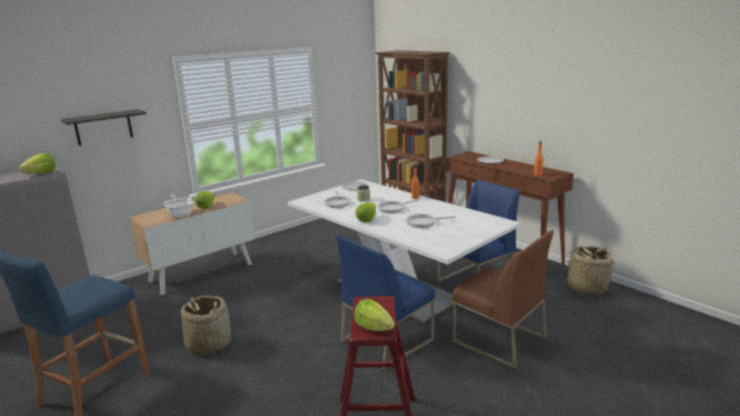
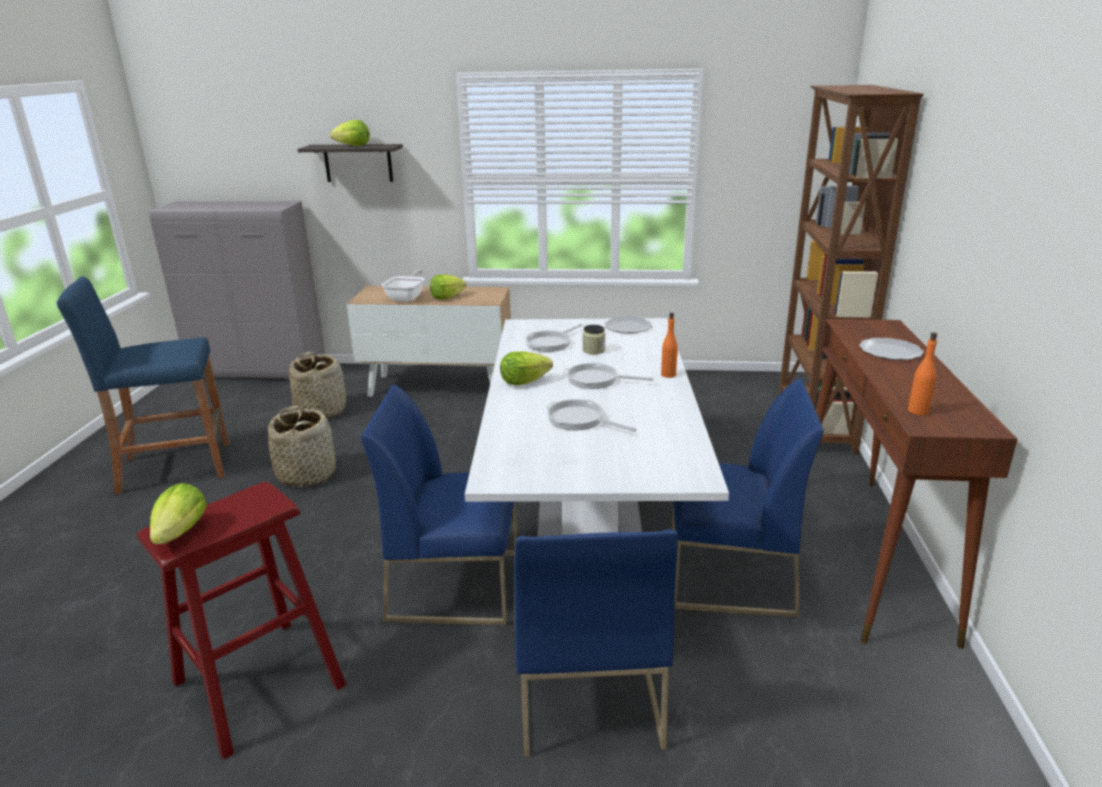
camera: 45 degrees right, 5 degrees up
(41, 174) = (264, 208): lettuce -> lettuce (353, 145)
(498, 340) = (586, 692): brown chair -> blue chair
(586, 288) = (930, 720): basket -> basket (321, 411)

